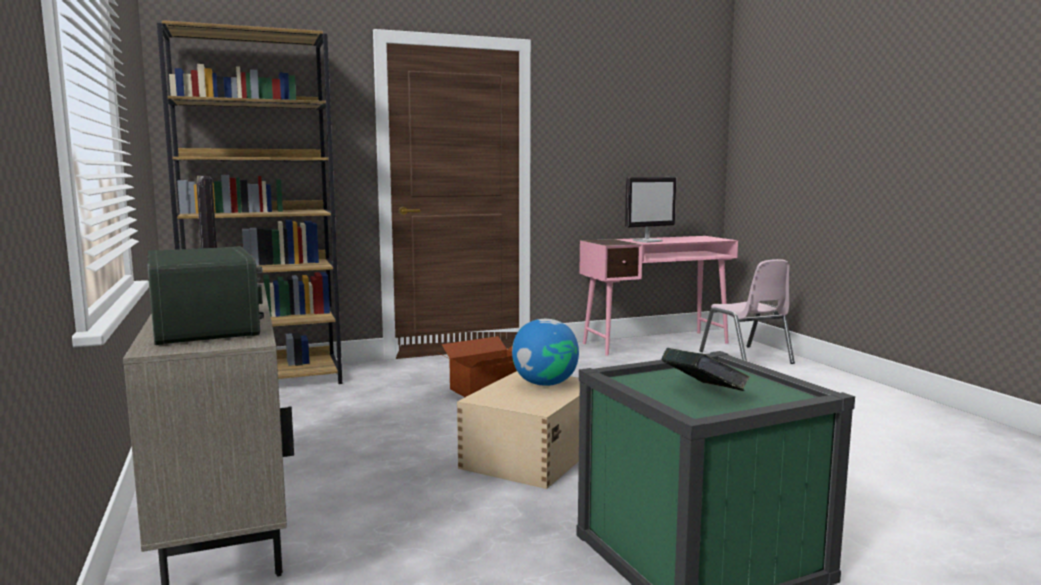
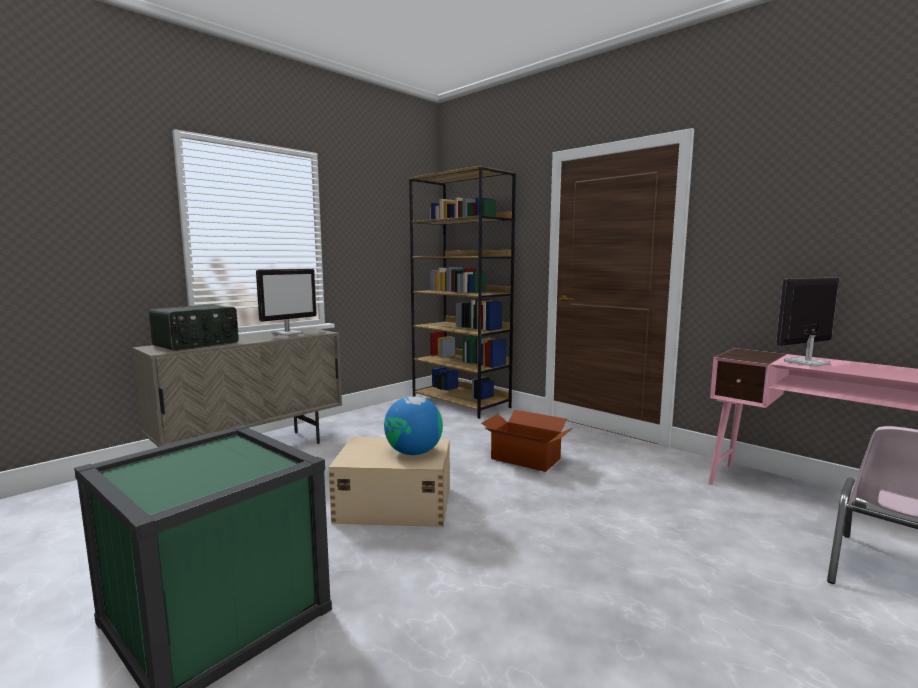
camera: 65 degrees right, 0 degrees up
(647, 241) = (806, 363): monitor -> monitor turned 120 degrees clockwise
(702, 394) = (184, 468): book -> none

